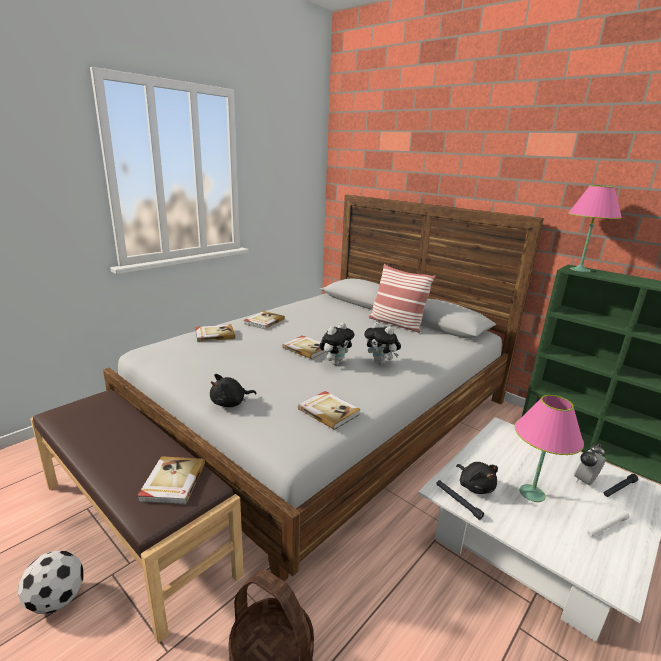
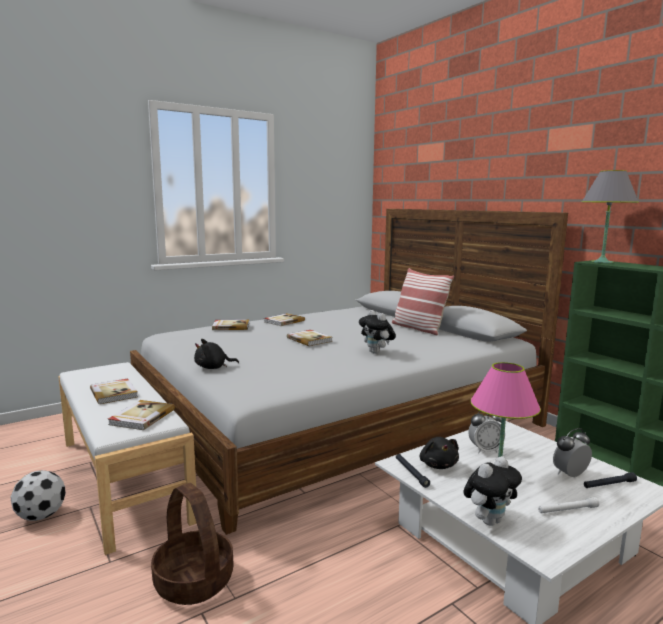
camera: 15 degrees right, 10 degrees down
(137, 525) = (124, 478): brown bench -> white bench
(329, 411) = (297, 378): book -> book (114, 393)
(335, 362) = (331, 350): plush toy -> plush toy (489, 520)
(503, 460) = (485, 450): none -> alarm clock
(580, 270) = (602, 262): pink table lamp -> grey table lamp

